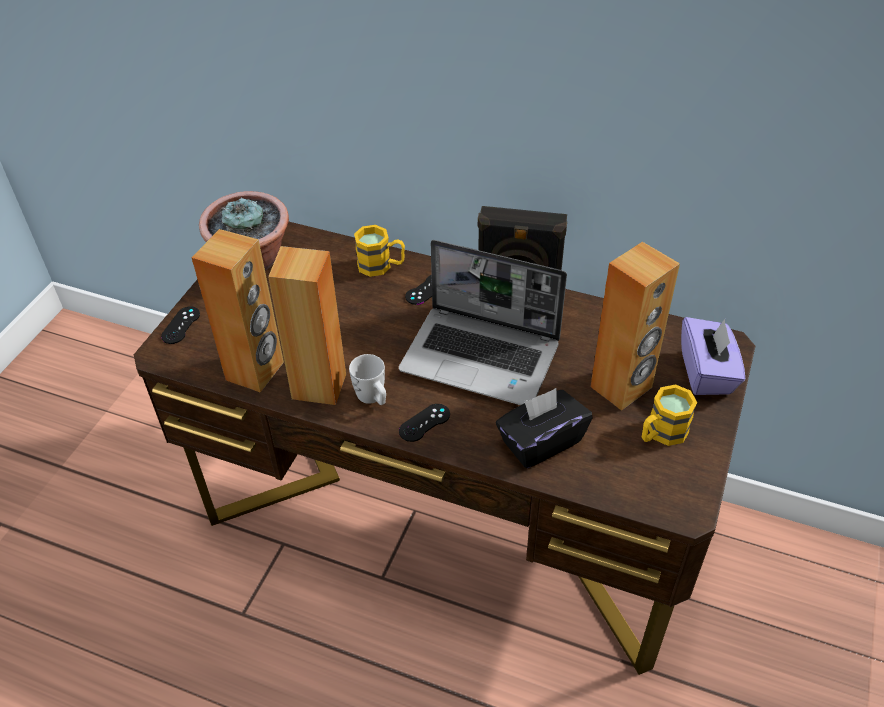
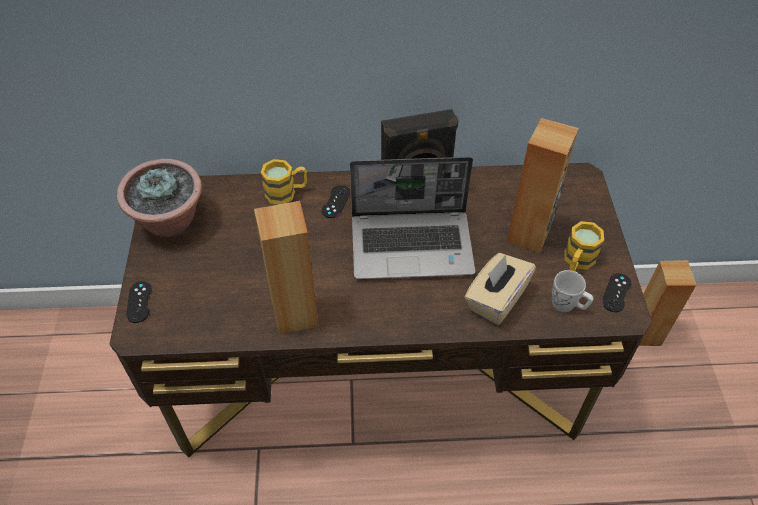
camera: 25 degrees left, 5 degrees up
(255, 371) = (232, 321): brown speaker -> brown speaker (645, 333)
(373, 398) = (346, 309): white mug -> white mug (568, 305)
(424, 423) = (399, 316): black game controller -> black game controller (616, 293)
(541, 442) = (496, 299): black tissue box -> beige tissue box
(707, 372) = (581, 202): purple tissue box -> none

